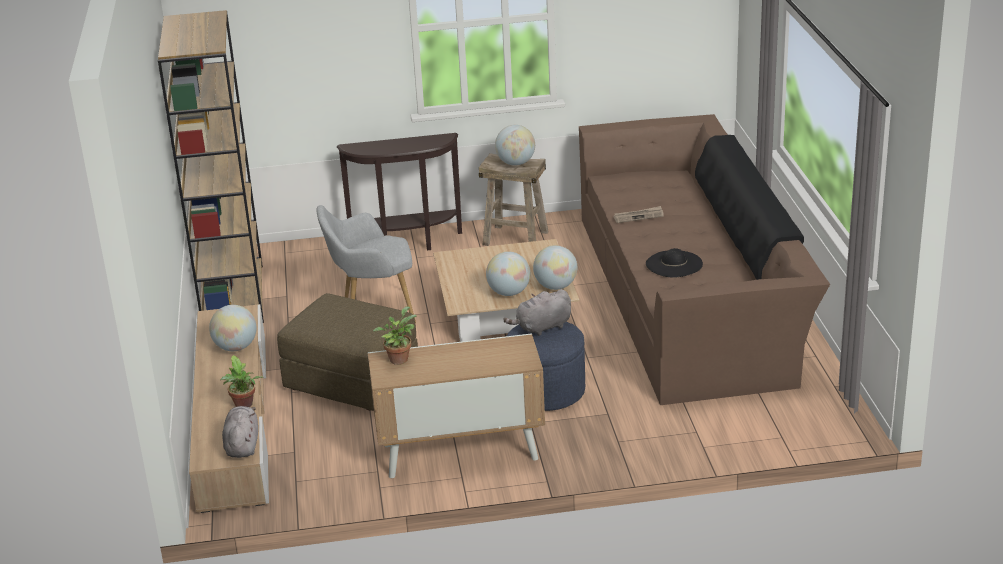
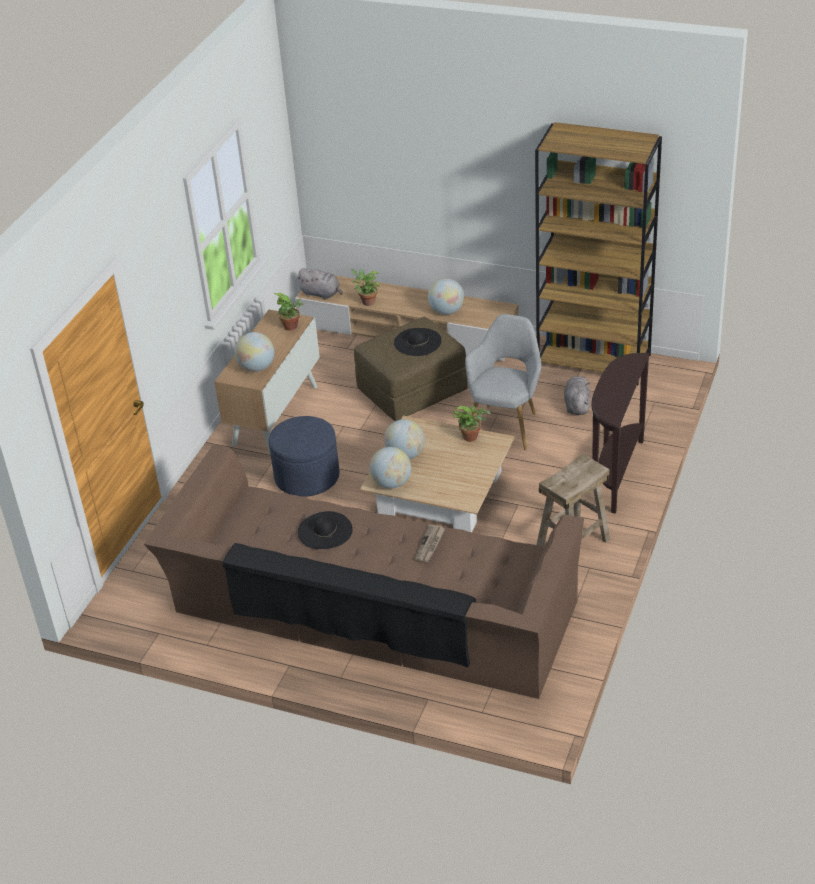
camera: 120 degrees right, 10 degrees up
(340, 313) = (417, 342): none -> black hat
(452, 270) = (472, 437): none -> potted plant
(515, 163) = (573, 479): globe -> globe (256, 367)
(542, 328) = (313, 436): grey plush toy -> grey plush toy (577, 405)

